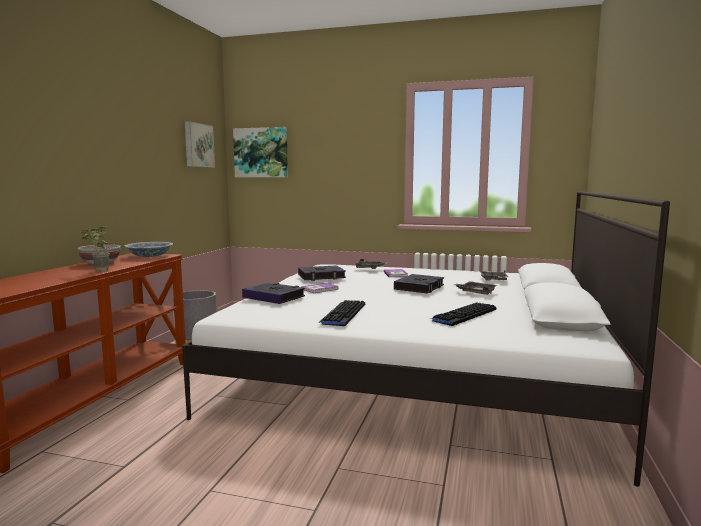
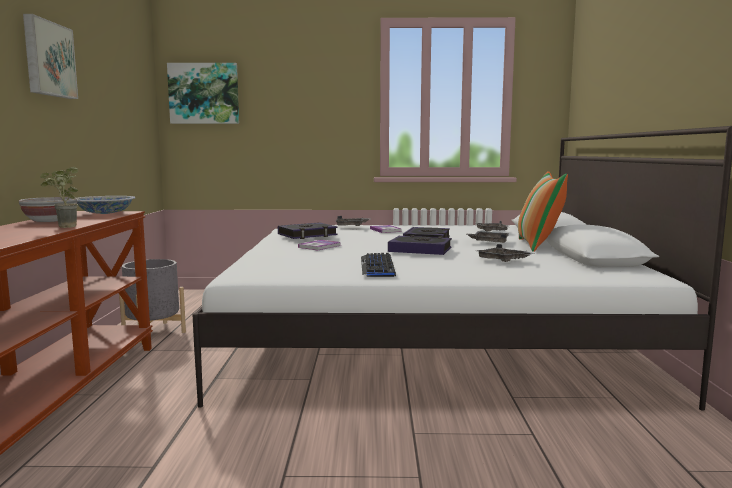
camera: 15 degrees left, 0 degrees up
(198, 145) = (131, 80): picture -> picture (48, 59)
(274, 297) = (276, 256): book -> book (420, 250)
(463, 315) = (503, 260): keyboard -> grey tray
(520, 299) = (539, 245): none -> pillow

